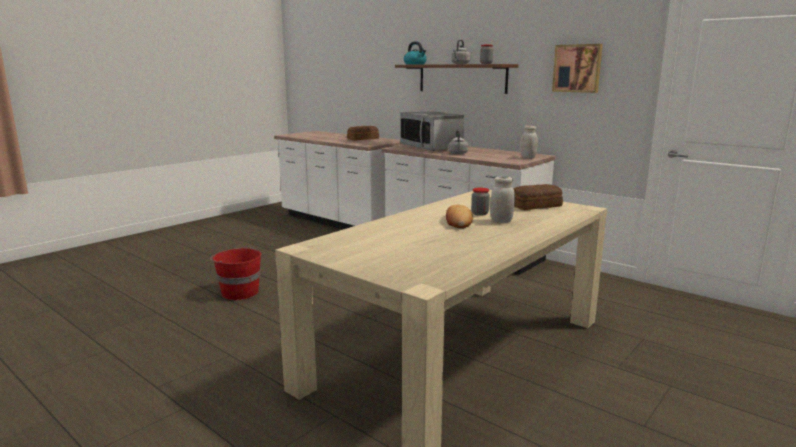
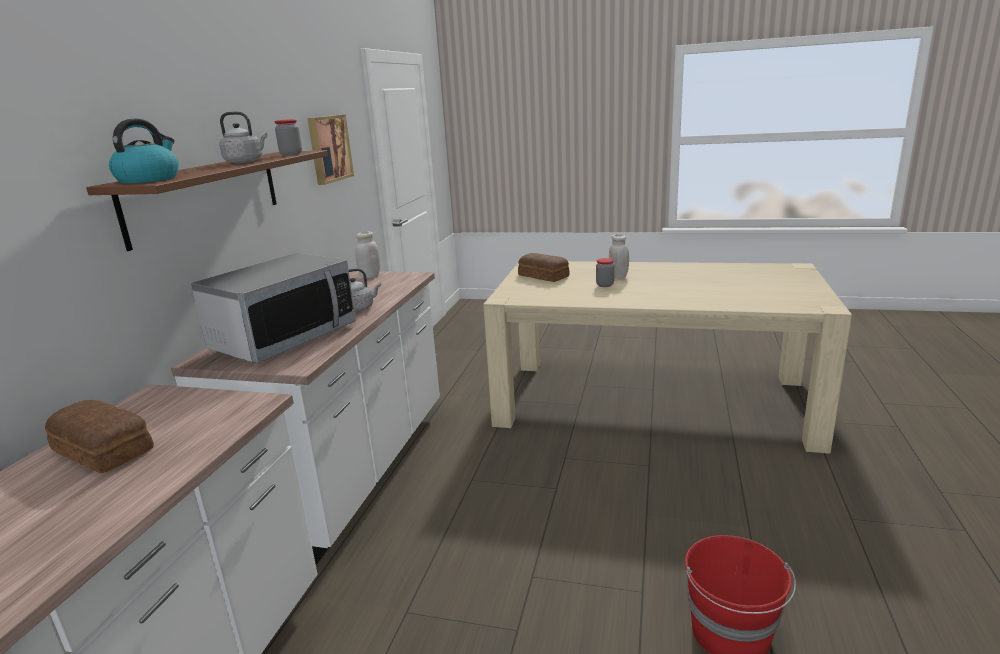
camera: 115 degrees left, 5 degrees up
(458, 221) = (645, 286): bread -> none

